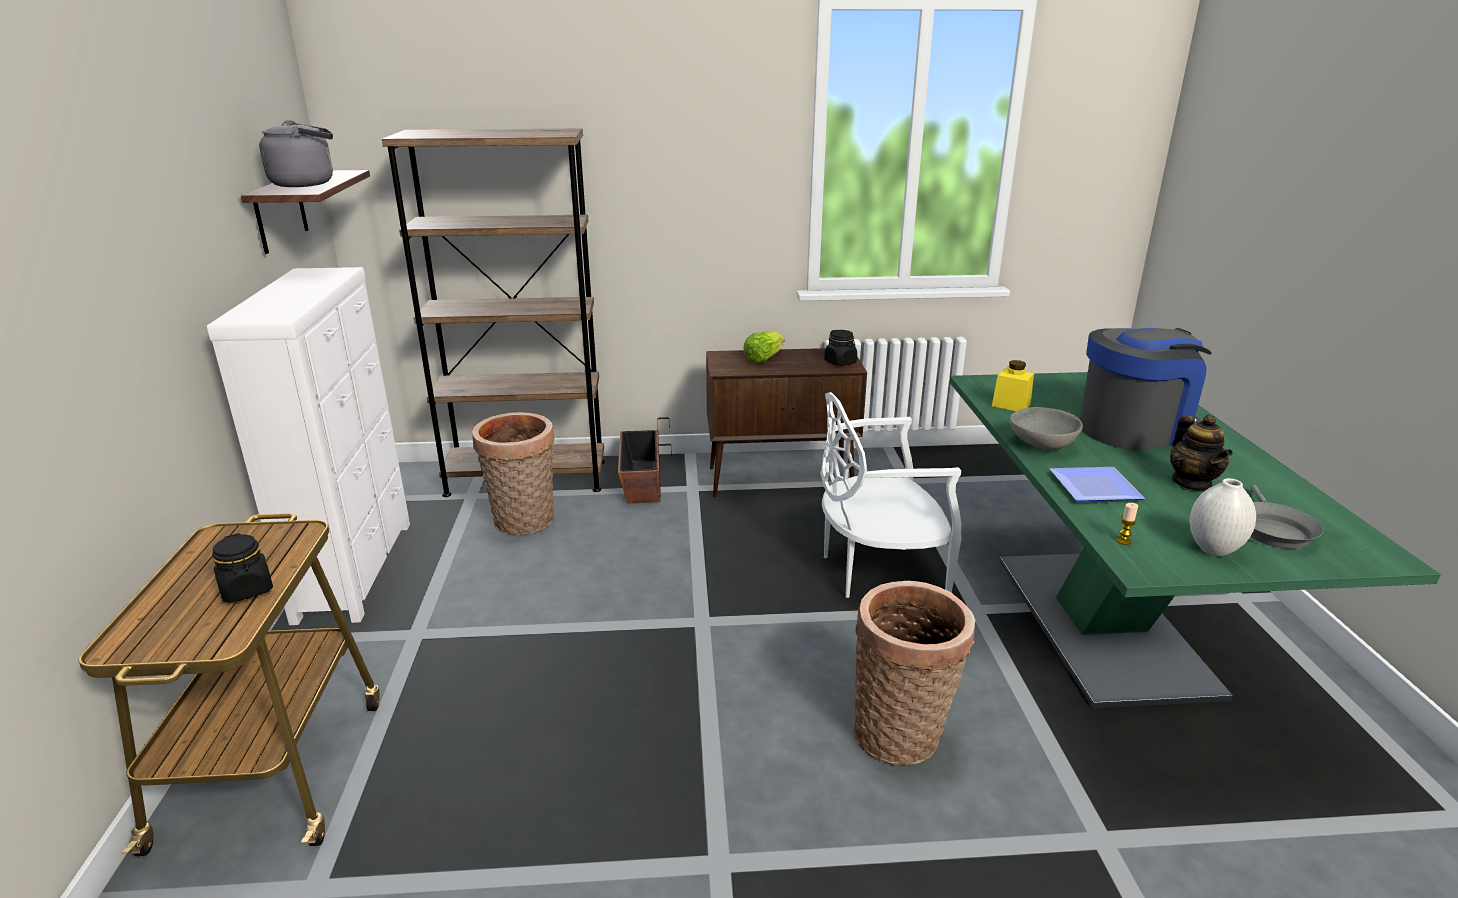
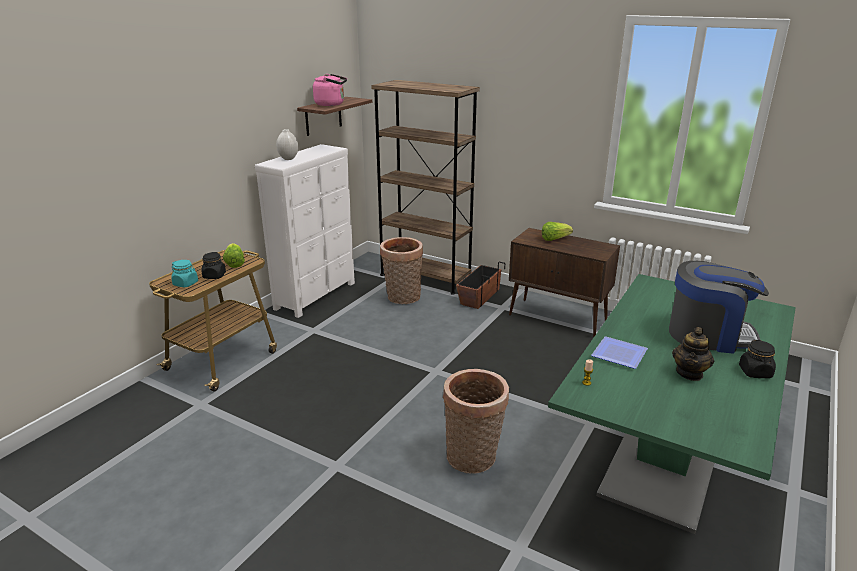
camera: 35 degrees right, 0 degrees up
(189, 630) = (186, 283): none -> turquoise jar
(262, 548) = (235, 263): none -> lettuce
(307, 184) = (331, 104): grey kettle -> pink kettle
(840, 362) = (598, 252): black jar -> black jar (755, 372)
(878, 571) = (556, 382): white chair -> none
(1011, 405) = (648, 299): yellow jar -> none
(1040, 444) = (627, 324): grey bowl -> none
(1213, 549) = (634, 405): white vase -> white vase (288, 159)
(1272, 530) = (694, 412): grey frying pan -> none

